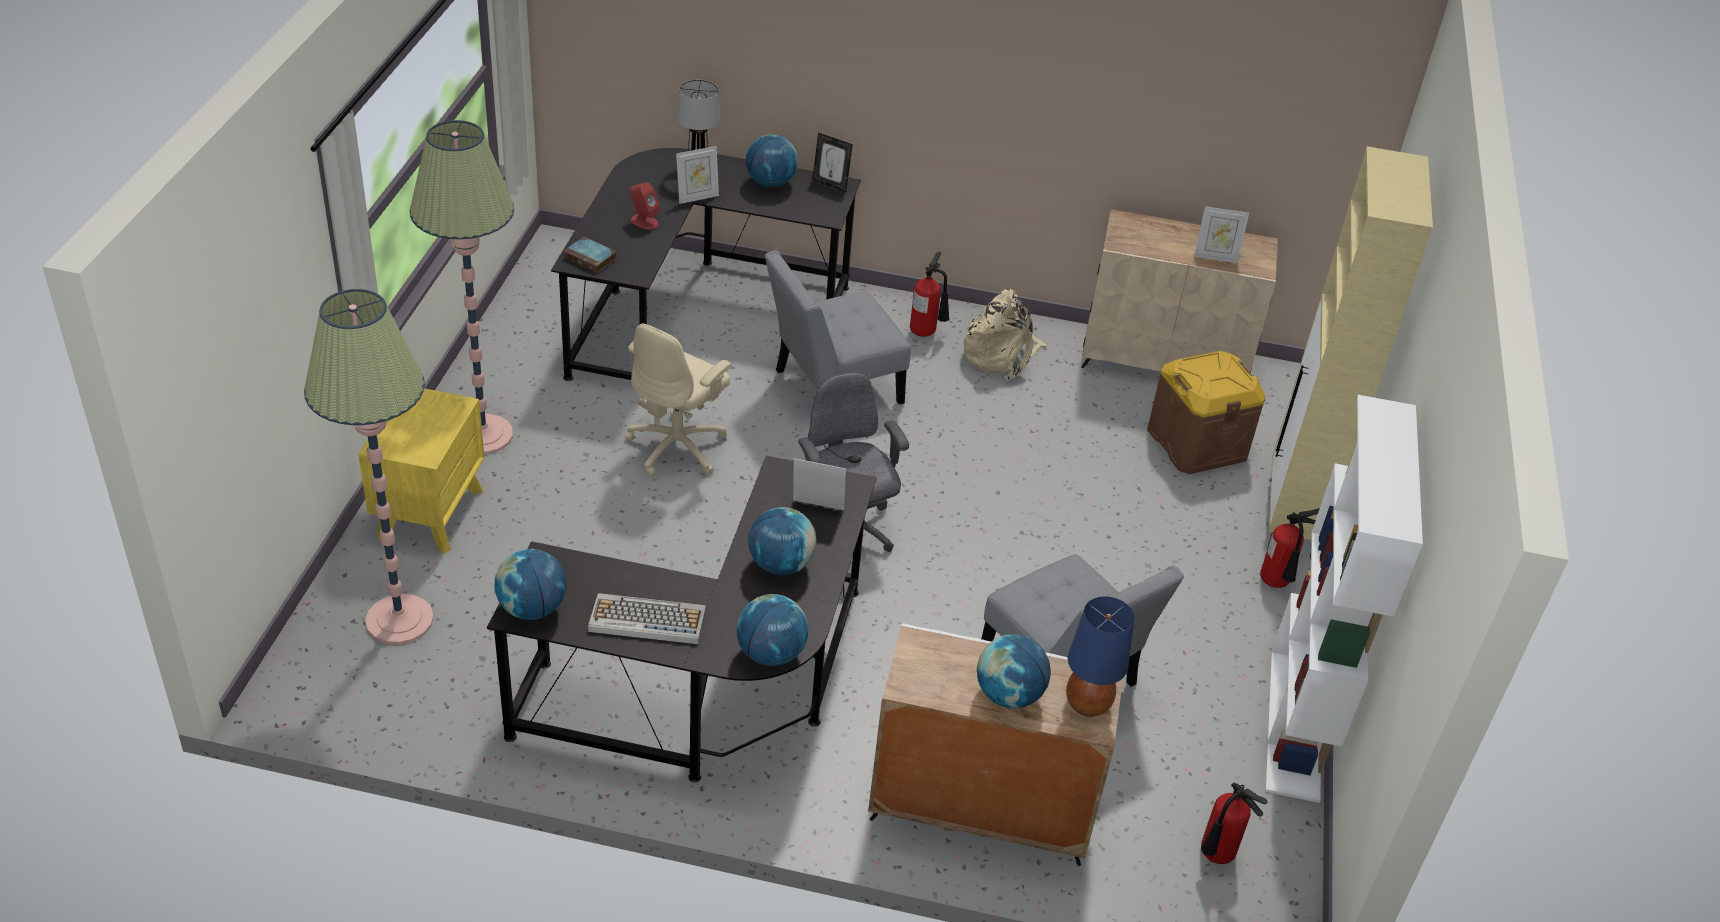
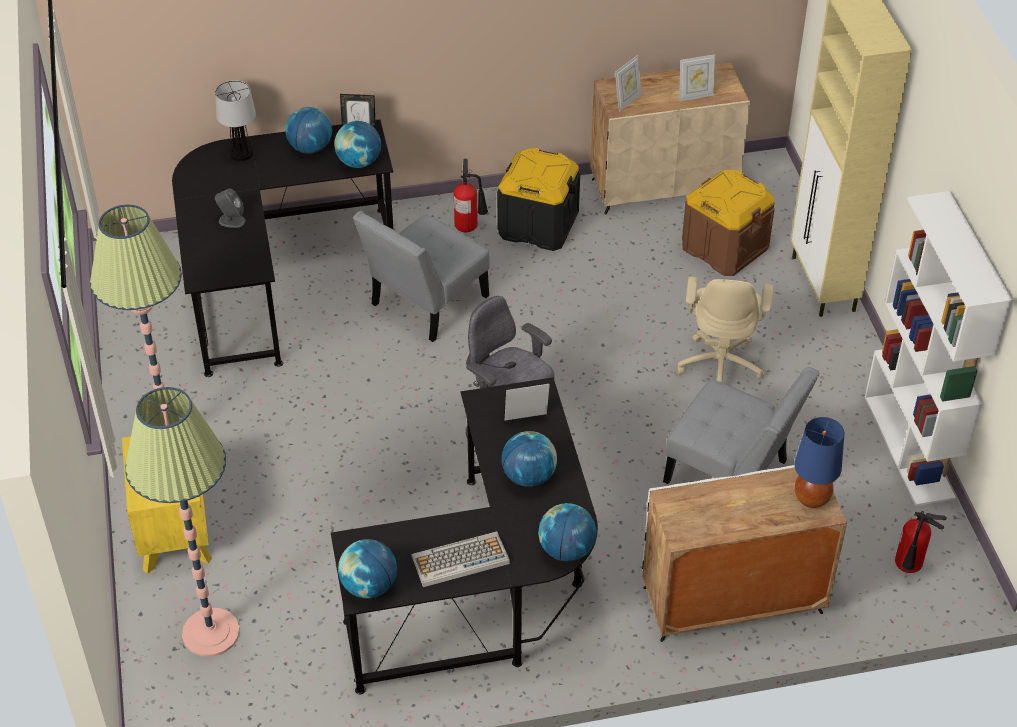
camera: 20 degrees left, 5 degrees up
(591, 258) = (211, 270): book -> none
(644, 221) = (231, 221): red speaker -> grey speaker
(678, 447) = (336, 400): beige office chair -> beige office chair (721, 365)
(697, 197) = (260, 182): picture frame -> picture frame (627, 101)
(1001, 354) = (538, 225): beige backpack -> black storage box
(1009, 695) = (755, 513): globe -> globe (359, 162)
(1277, 584) = (841, 341): fire extinguisher -> none

